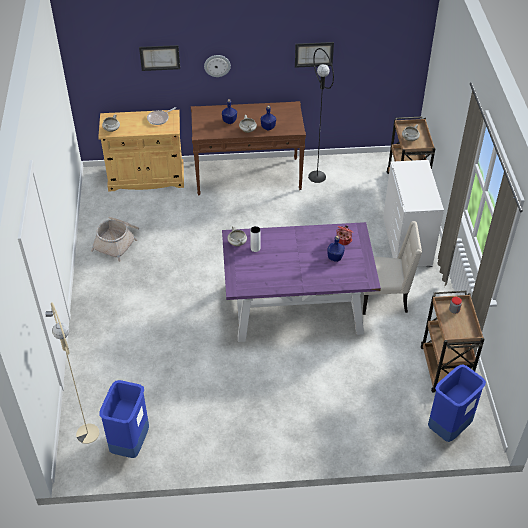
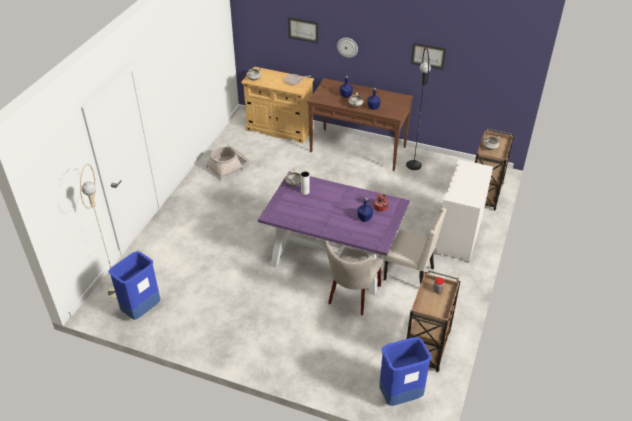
camera: 25 degrees right, 5 degrees down
(343, 344) = (352, 296): none -> beige chair

